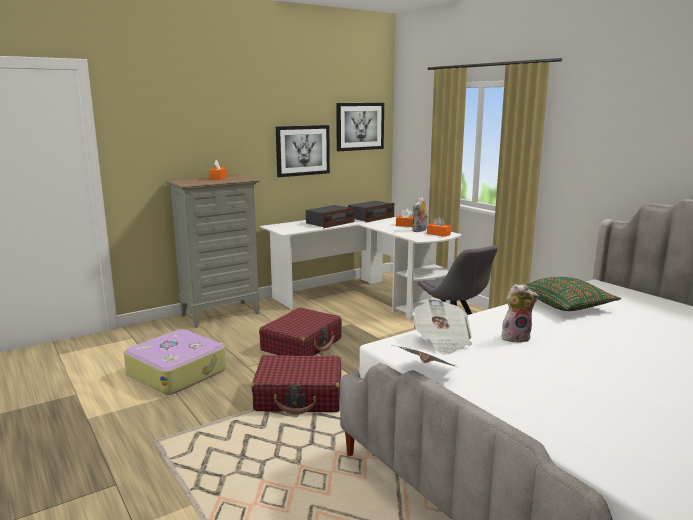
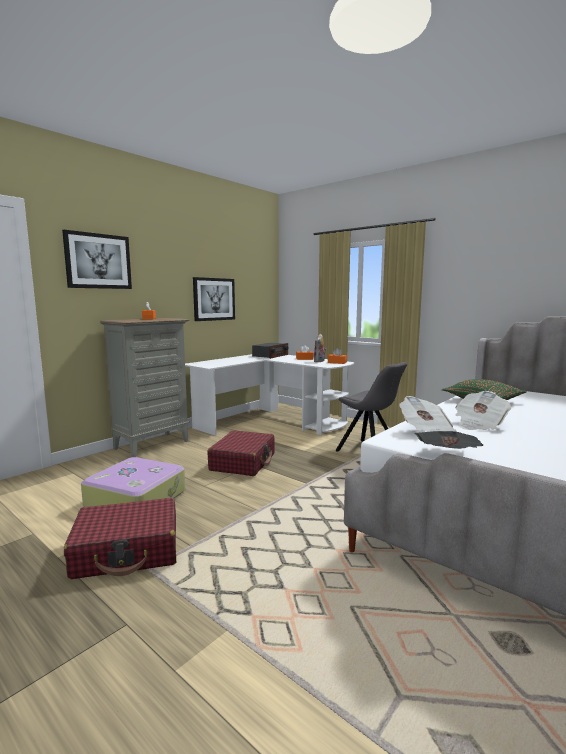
camera: 15 degrees left, 5 degrees down
(299, 396) = (269, 505): red suitcase -> red suitcase (127, 551)
(330, 223) = (241, 360): radio -> none
(359, 126) = (255, 282): picture -> picture (98, 261)
(516, 337) = (479, 424): plush toy -> newspaper

